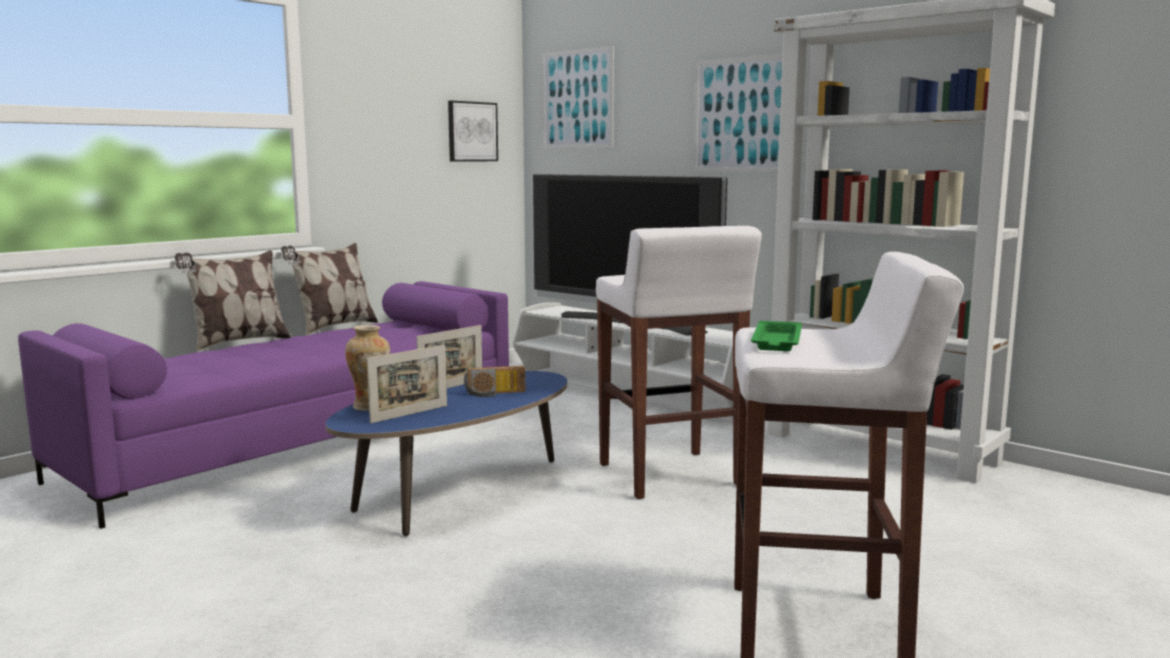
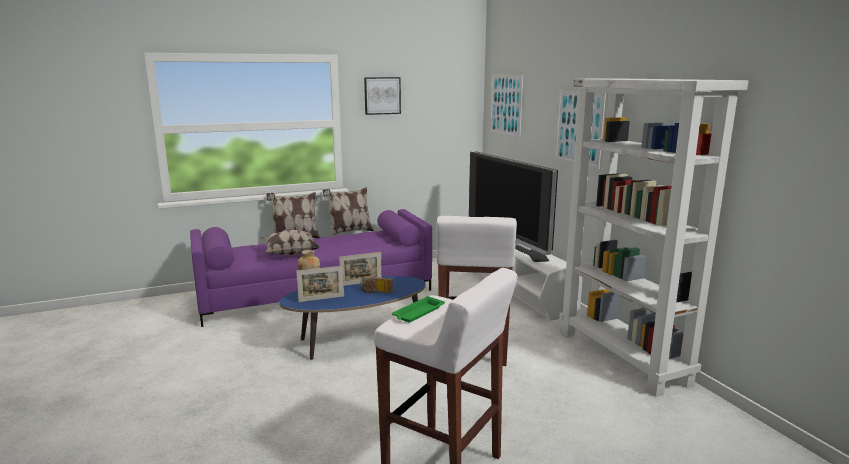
camera: 25 degrees right, 5 degrees up
(263, 361) = (290, 254): none -> pillow
(472, 131) = (446, 122): picture -> picture (382, 95)

